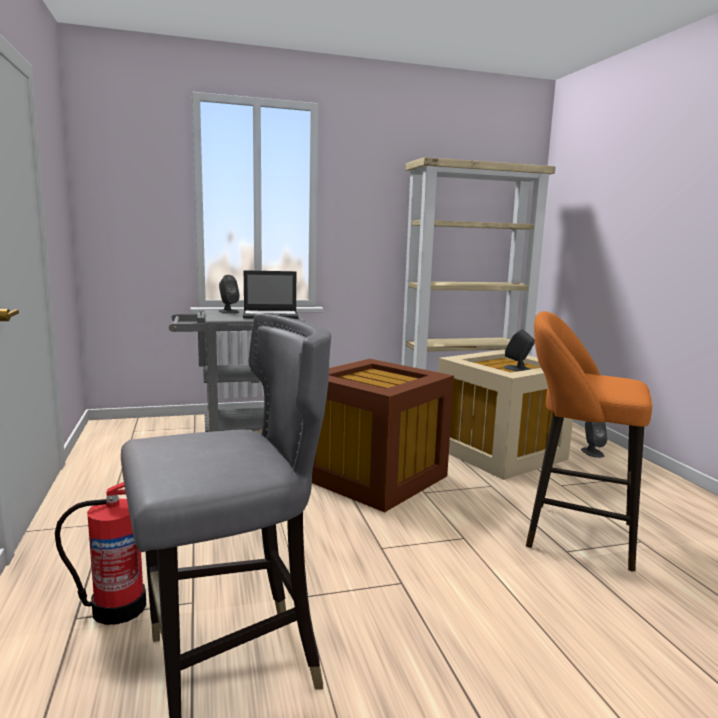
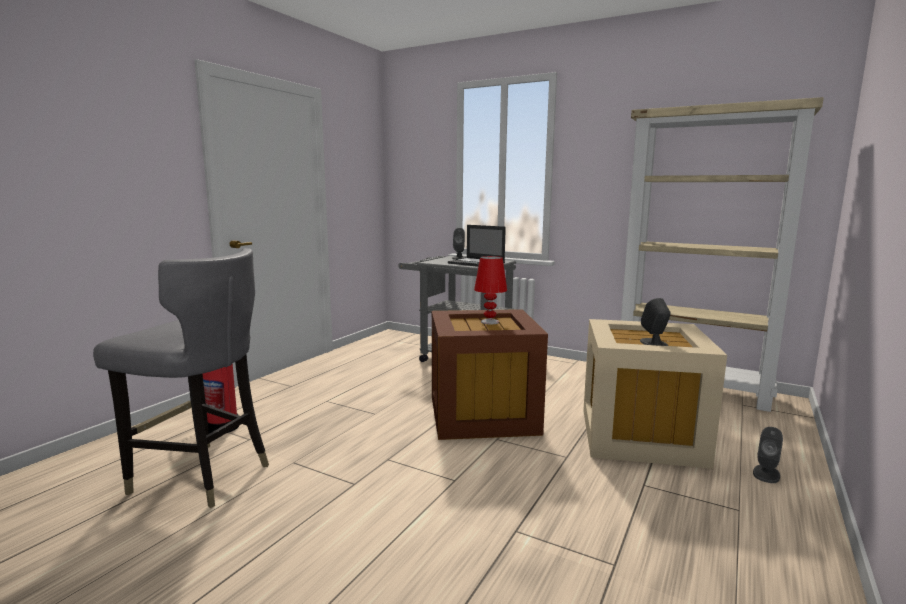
camera: 45 degrees right, 0 degrees up
(370, 375) = (490, 322): none -> red table lamp
(572, 533) = (556, 522): orange stool -> none

